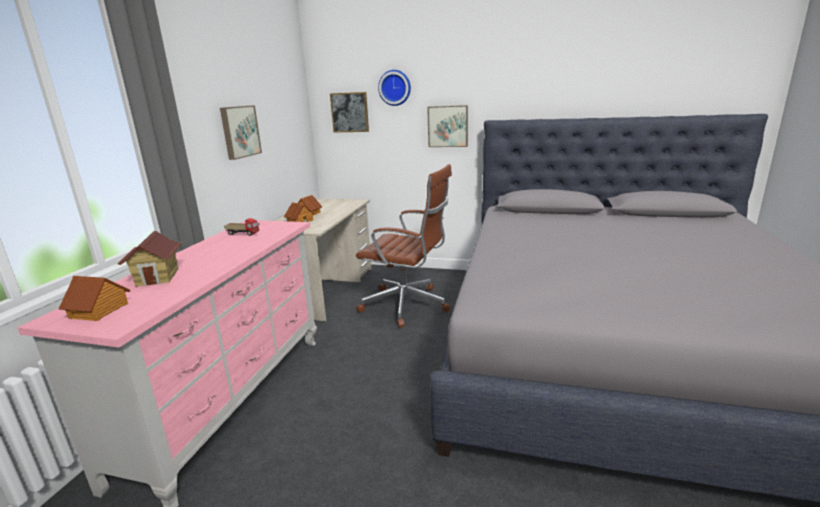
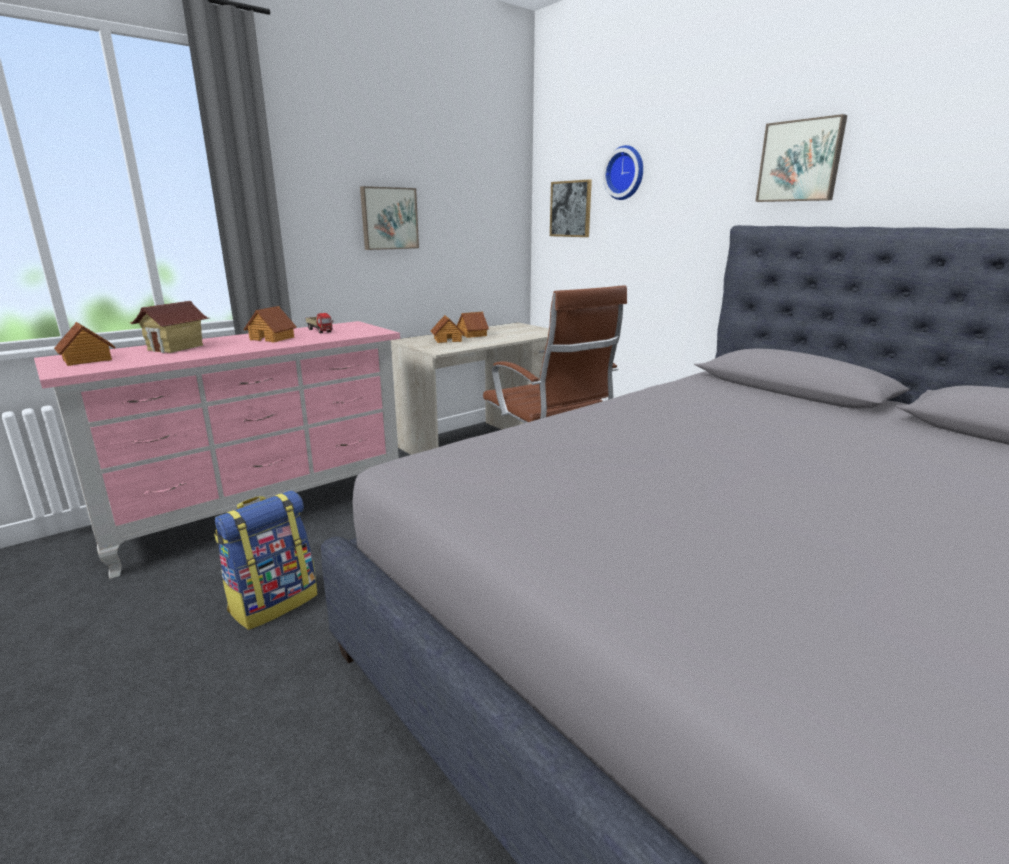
camera: 35 degrees right, 0 degrees up
(222, 248) = (272, 338): none -> toy house
(346, 452) = (274, 602): none -> backpack
(448, 126) = (687, 234): picture -> picture (800, 161)

